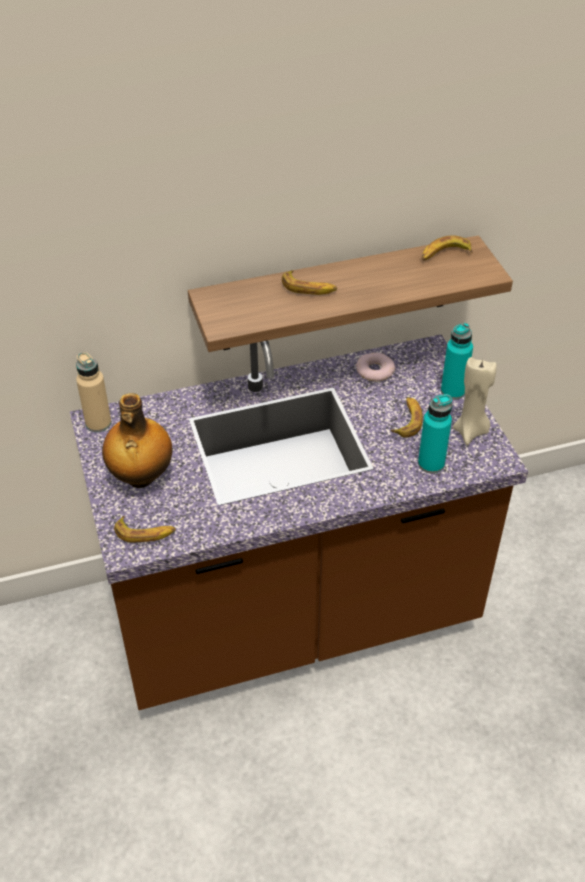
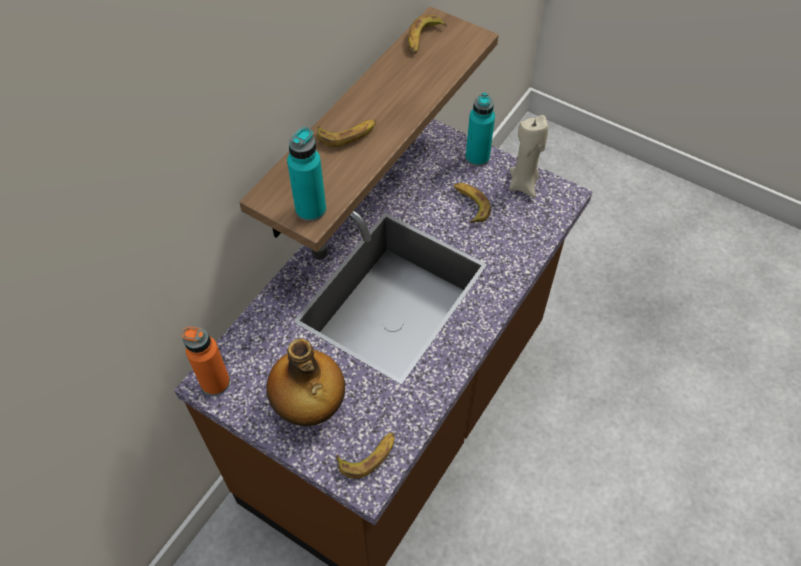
camera: 40 degrees left, 10 degrees up
(98, 423) = (215, 382): beige bottle -> orange bottle
(374, 370) = (401, 176): donut -> none
(431, 463) = (523, 231): turquoise bottle -> turquoise bottle (311, 209)

